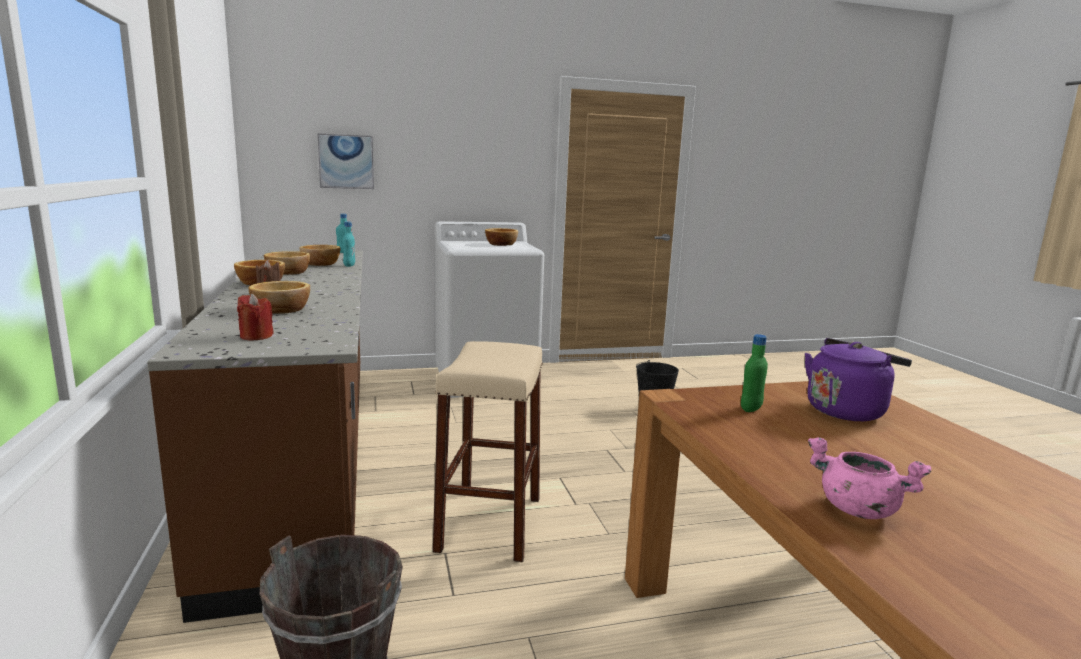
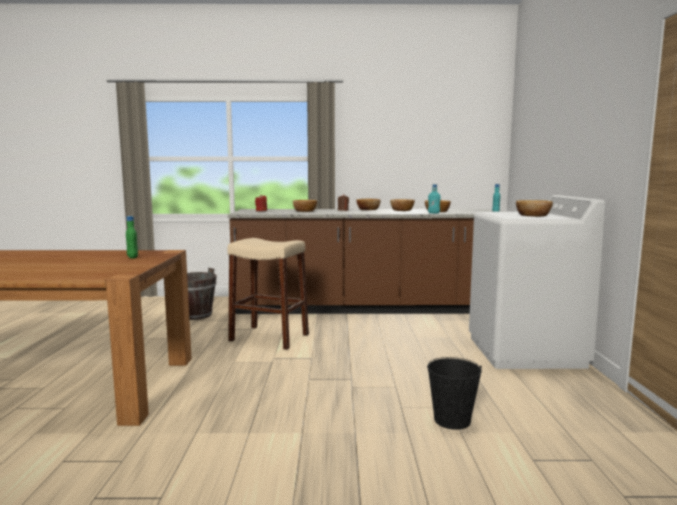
camera: 105 degrees right, 5 degrees down
(346, 161) = (536, 145): picture -> none
(847, 410) = (95, 268): purple kettle -> none
(857, 509) = (40, 254): pink cooking pot -> none

